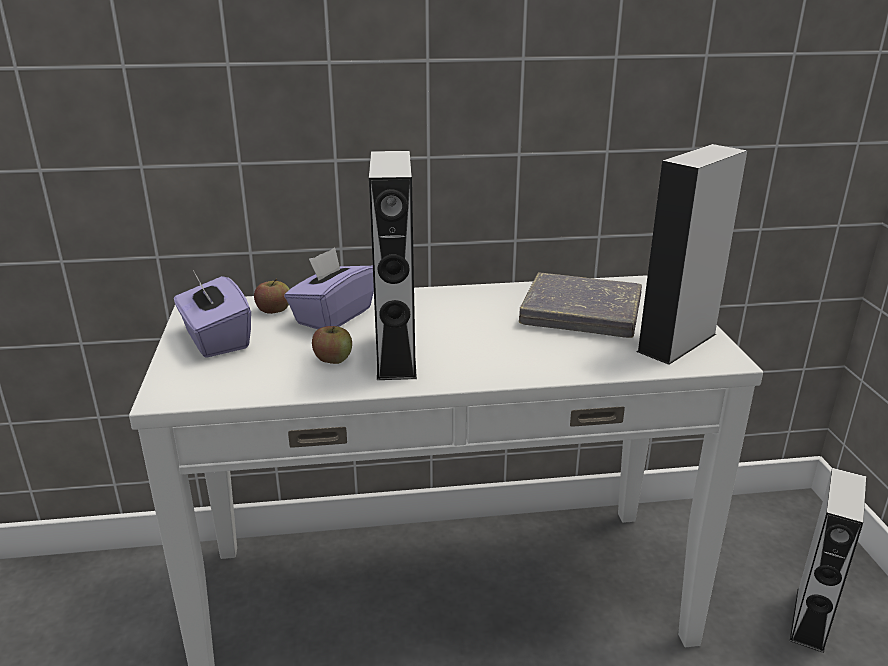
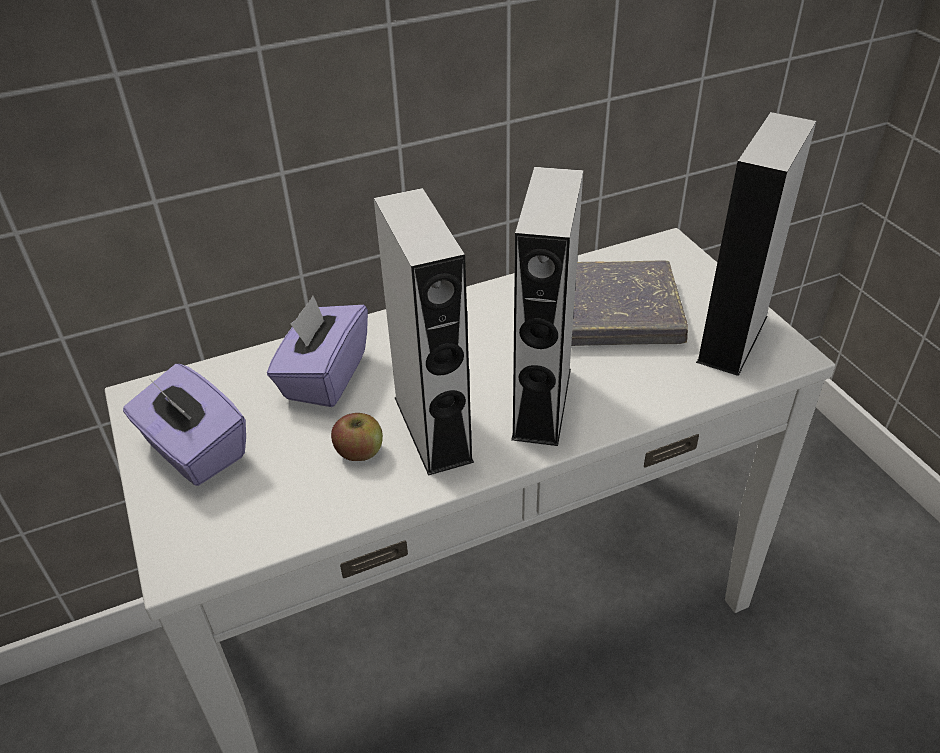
camera: 15 degrees left, 15 degrees up
(274, 310) = (244, 381): apple -> none
(810, 619) = (839, 549): grey speaker -> grey speaker (542, 403)

